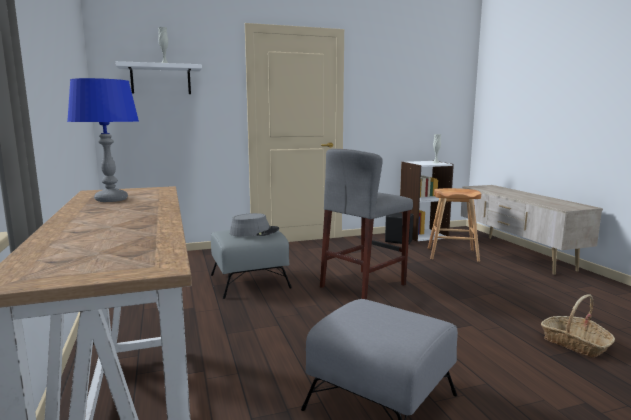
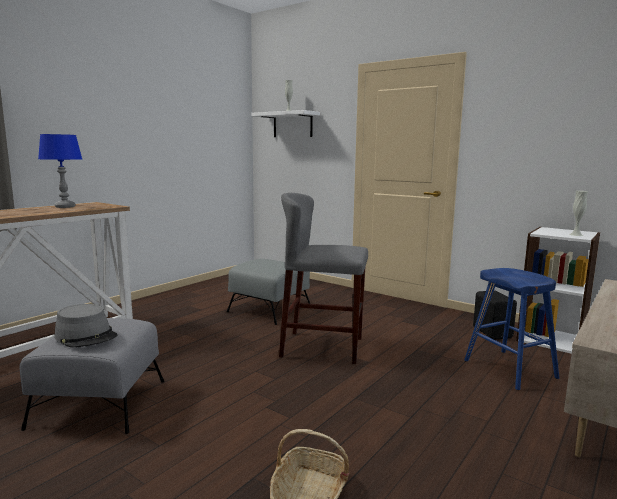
camera: 55 degrees right, 0 degrees up
(254, 232) = (269, 264): grey hat -> grey hat (86, 336)
(452, 254) = (509, 369): brown stool -> blue stool

